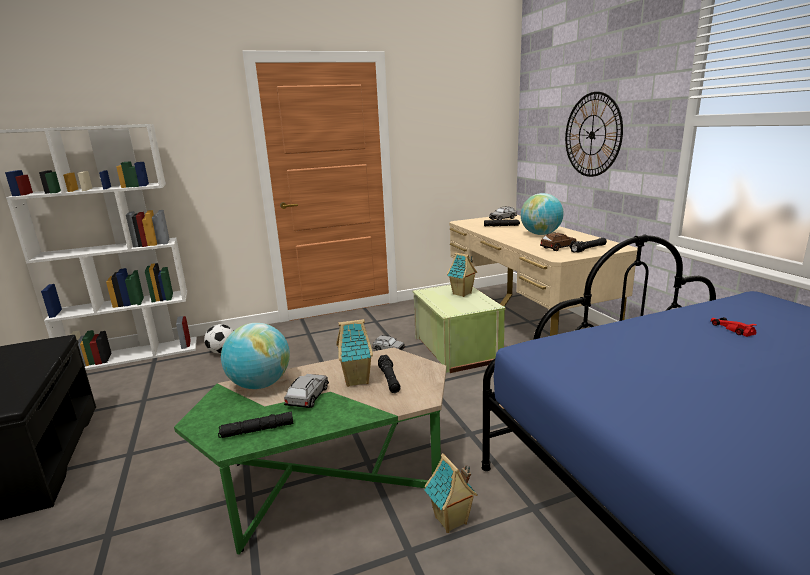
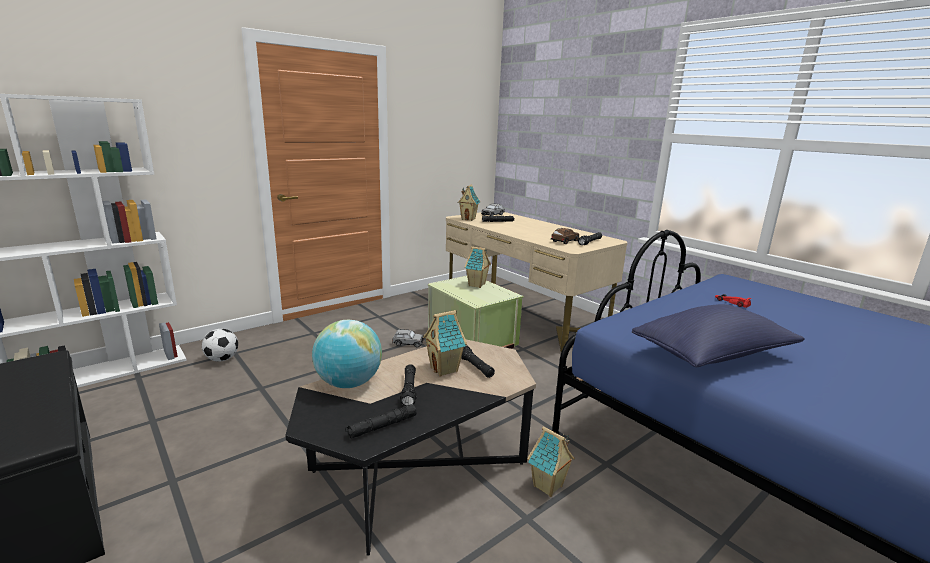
camera: 20 degrees left, 0 degrees up
(308, 397) = (409, 390): grey toy car -> black flashlight
(331, 476) = (419, 467): green coffee table -> black coffee table
(471, 223) = (468, 219): none -> toy house
(540, 234) = (539, 229): globe -> none
(592, 135) = (576, 143): wall clock -> none
(640, 394) = (712, 355): none -> blue pillow

